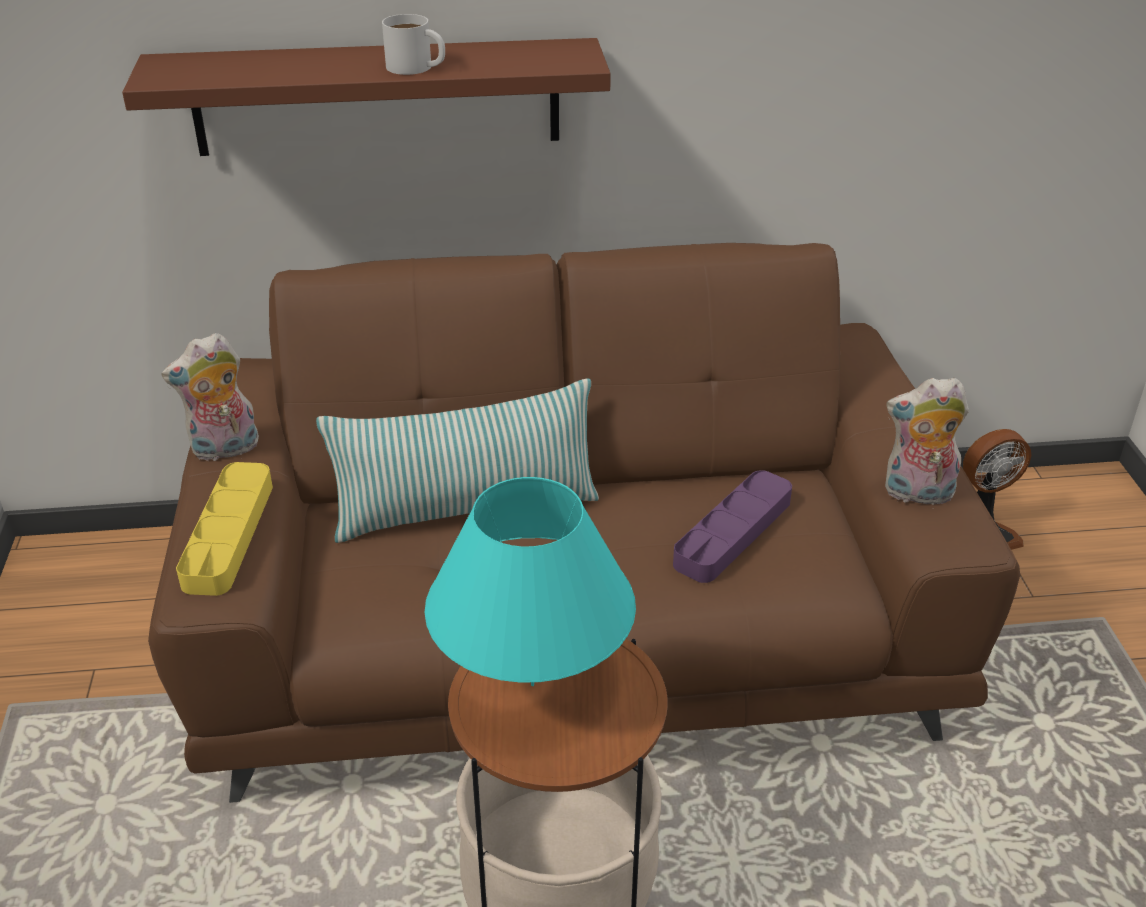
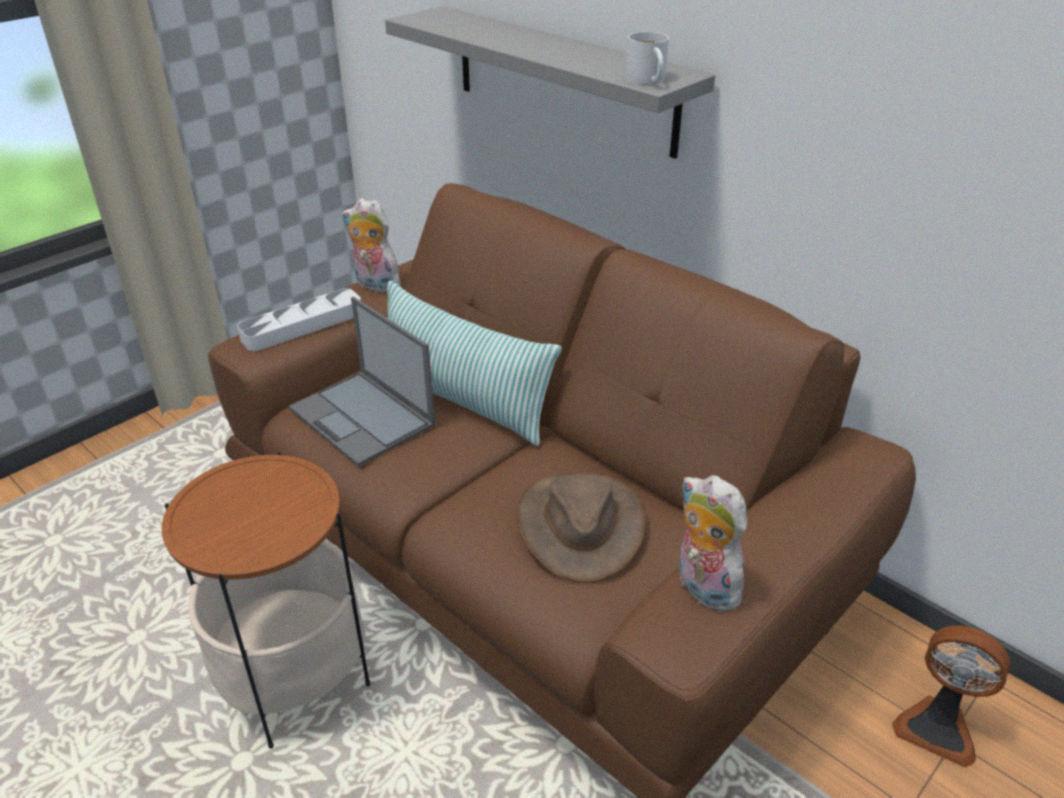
camera: 50 degrees right, 0 degrees up
(228, 534) = (302, 325): yellow tray -> grey tray
(377, 97) = (562, 79): brown shelf -> grey shelf
(406, 586) = (363, 417): none -> laptop
(417, 68) = (550, 54): white mug -> white mug (648, 81)
(532, 685) = (256, 494): turquoise table lamp -> none
(733, 532) = (580, 525): purple tray -> brown hat

